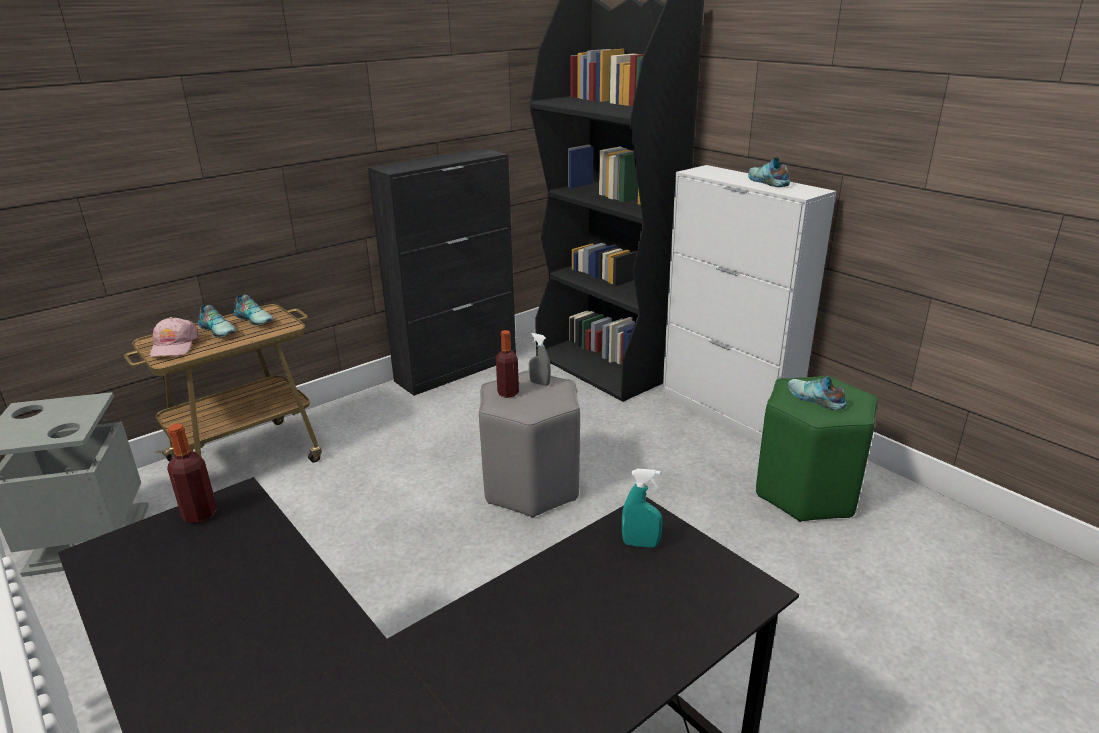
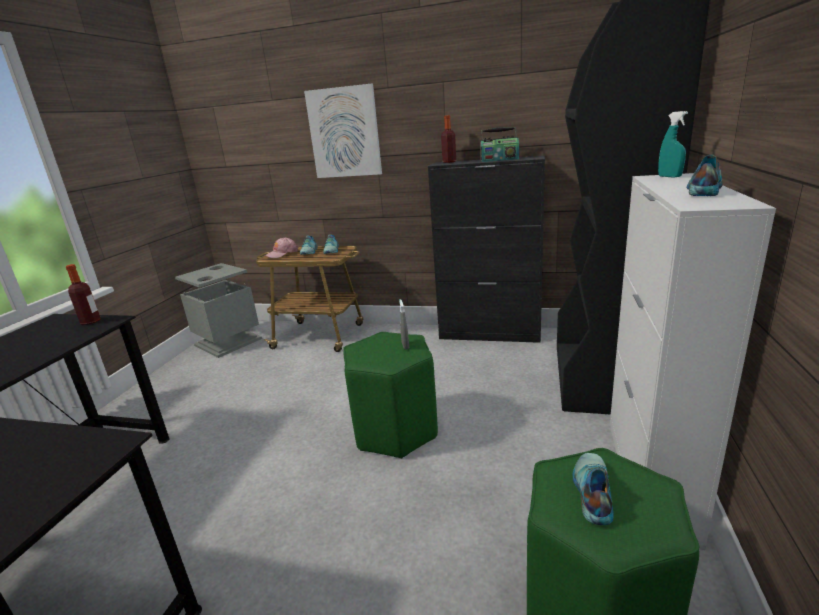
camera: 55 degrees right, 5 degrees down
(230, 134) = (344, 133): none -> picture
(455, 158) = (499, 159): none -> radio
(508, 393) = (376, 343): bottle -> bottle (449, 162)
(532, 486) = (396, 430): grey stool -> green stool
(640, 544) = (63, 460): turquoise spray bottle -> turquoise spray bottle (669, 176)

